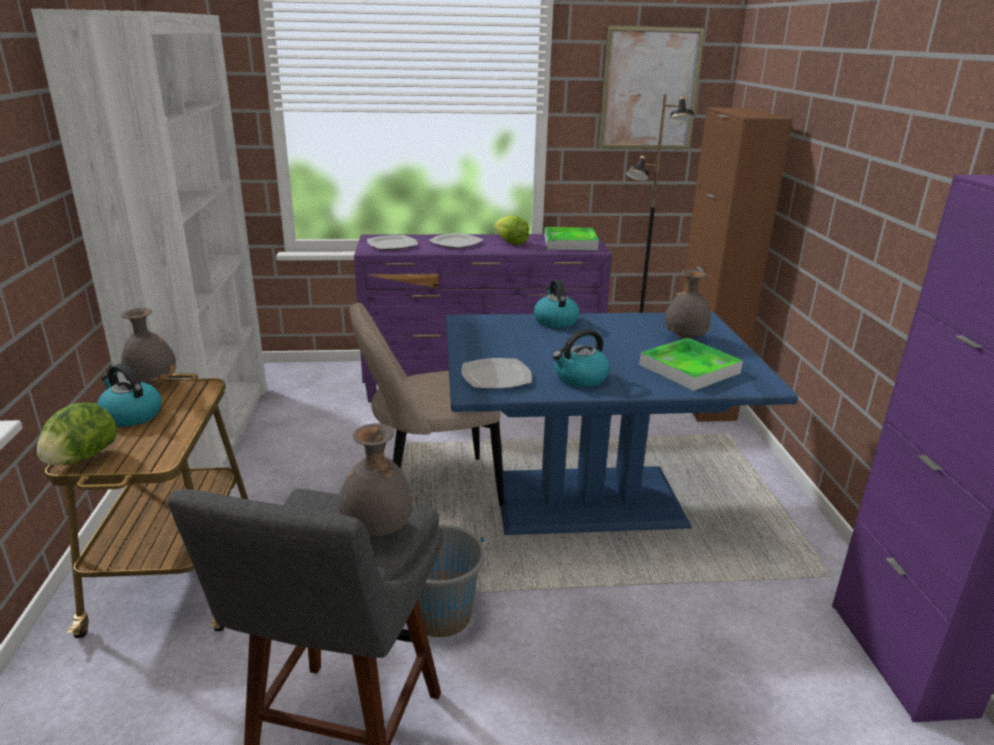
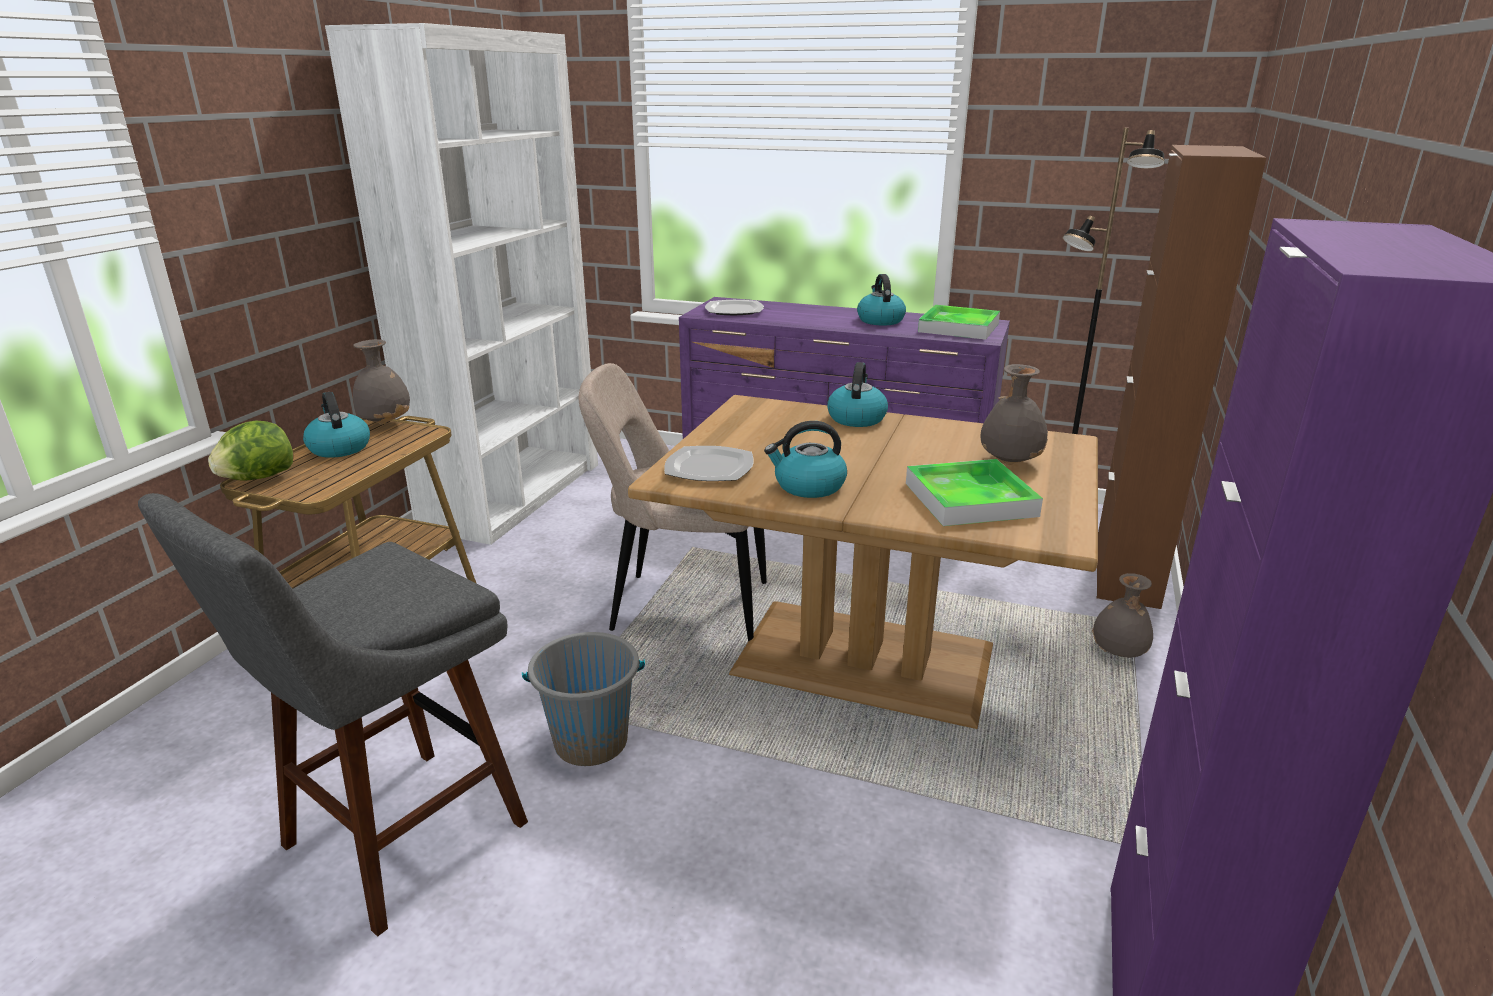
camera: 25 degrees right, 0 degrees up
(377, 531) = (406, 597): grey vase -> grey vase (1118, 654)
(456, 243) = (812, 315): plate -> none
(510, 242) = (880, 320): lettuce -> kettle
(589, 501) = (864, 662): blue dining table -> brown dining table
(650, 89) = (1113, 122): picture -> none

